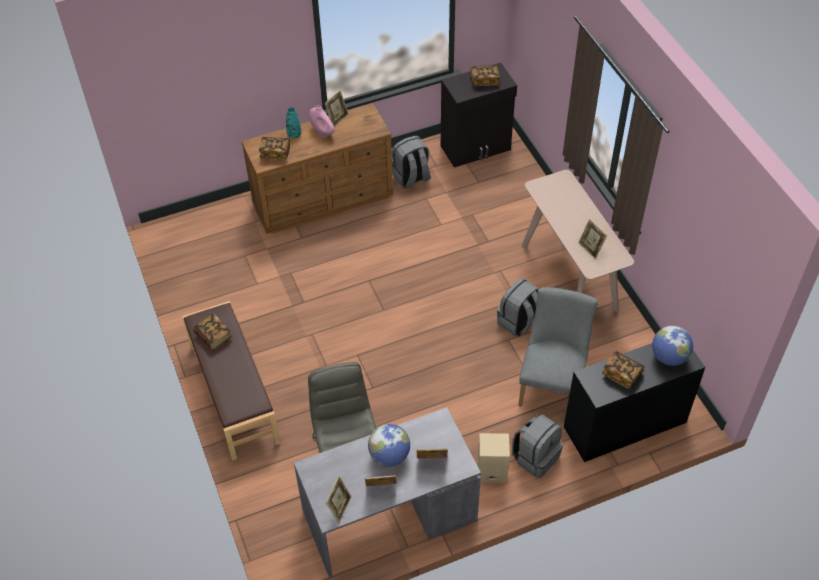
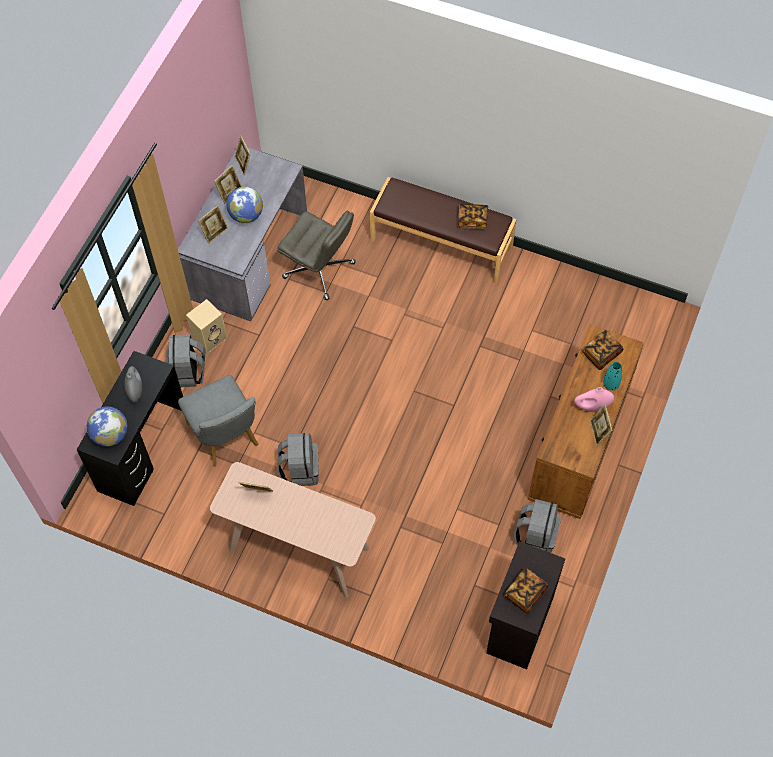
camera: 135 degrees right, 10 degrees up
(621, 374) = (135, 391): book -> grey vase

